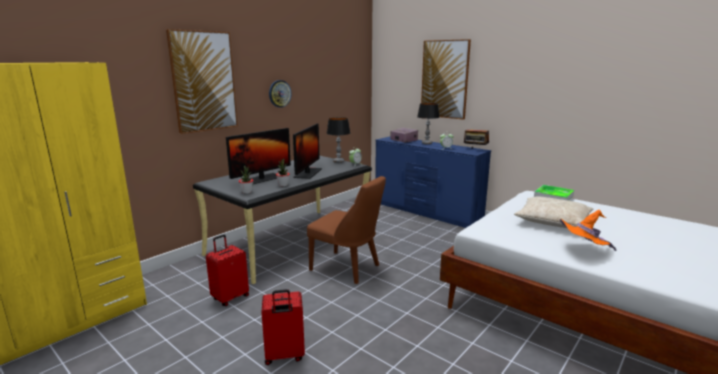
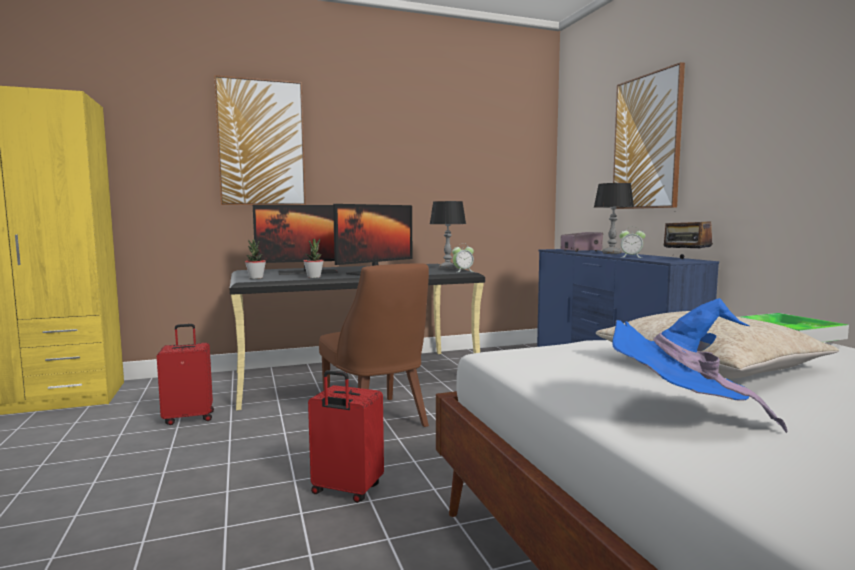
camera: 30 degrees right, 10 degrees down
(279, 93) = (380, 169): wall clock -> none
(284, 356) = (125, 500): red suitcase -> red suitcase (346, 490)
(583, 250) = (680, 414): orange hat -> blue hat

